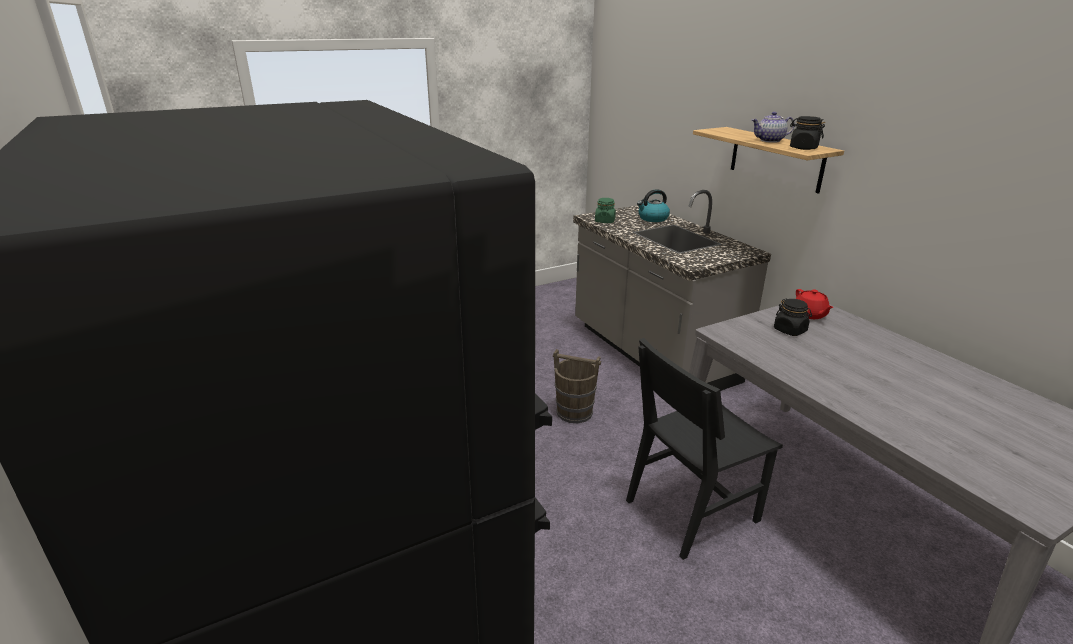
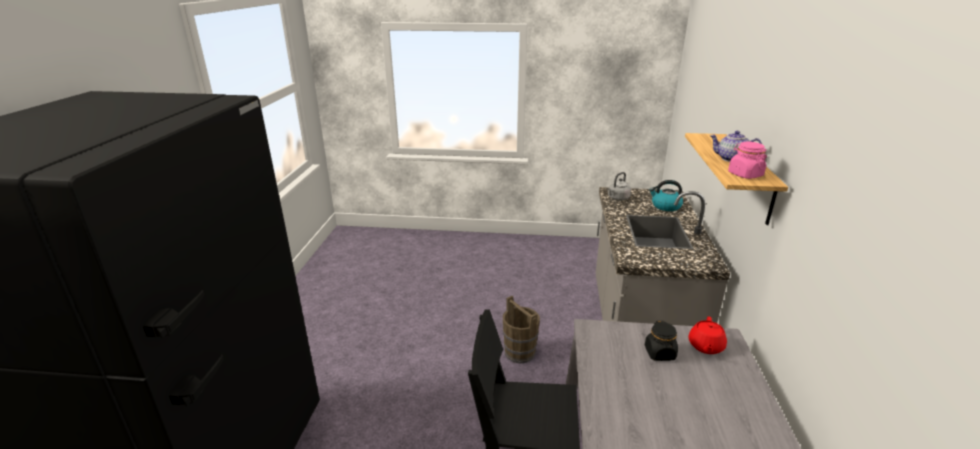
camera: 35 degrees right, 0 degrees up
(604, 221) = (617, 198): green jar -> grey kettle
(803, 148) = (745, 174): black jar -> pink jar

